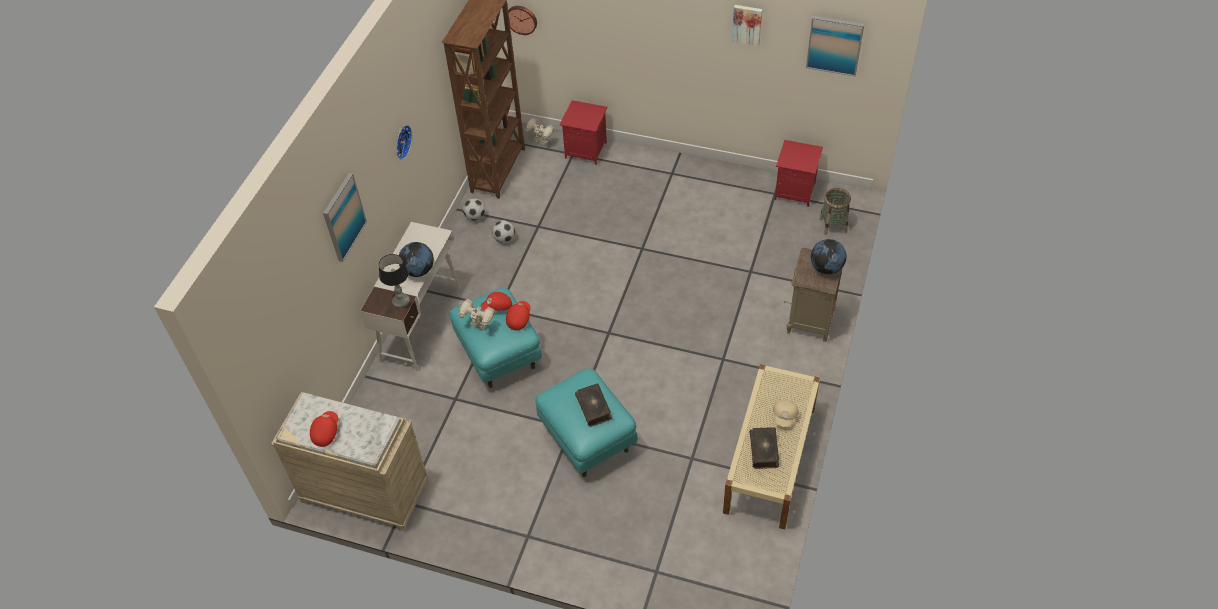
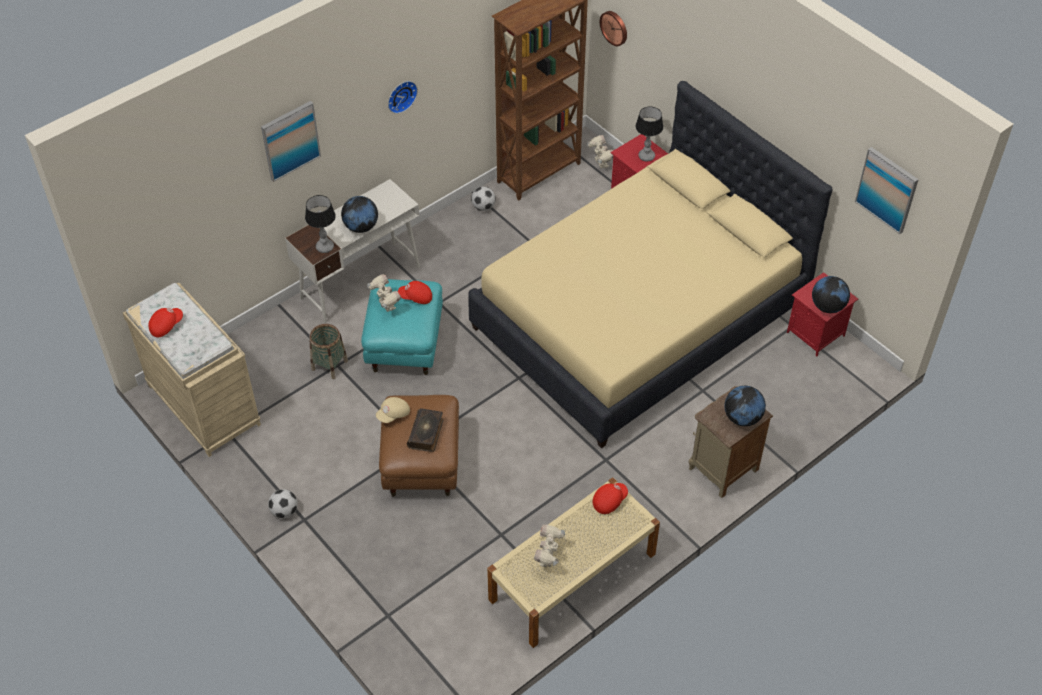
camera: 30 degrees right, 0 degrees up
(504, 239) = (493, 241): football -> football (284, 511)
(519, 319) = (426, 317): red cap -> red cap (609, 501)
(587, 439) = (421, 463): turquoise ottoman -> brown ottoman
(589, 115) = (646, 156): none -> table lamp
(661, 240) = (640, 316): none -> beige bed
(747, 24) = (809, 127): picture -> none
(764, 451) = (548, 559): book -> toy robot
(785, 416) = (594, 539): beige cap -> beige cap (394, 415)
(807, 162) = (827, 306): none -> globe
(833, 225) = (826, 388): basket -> basket (329, 365)

